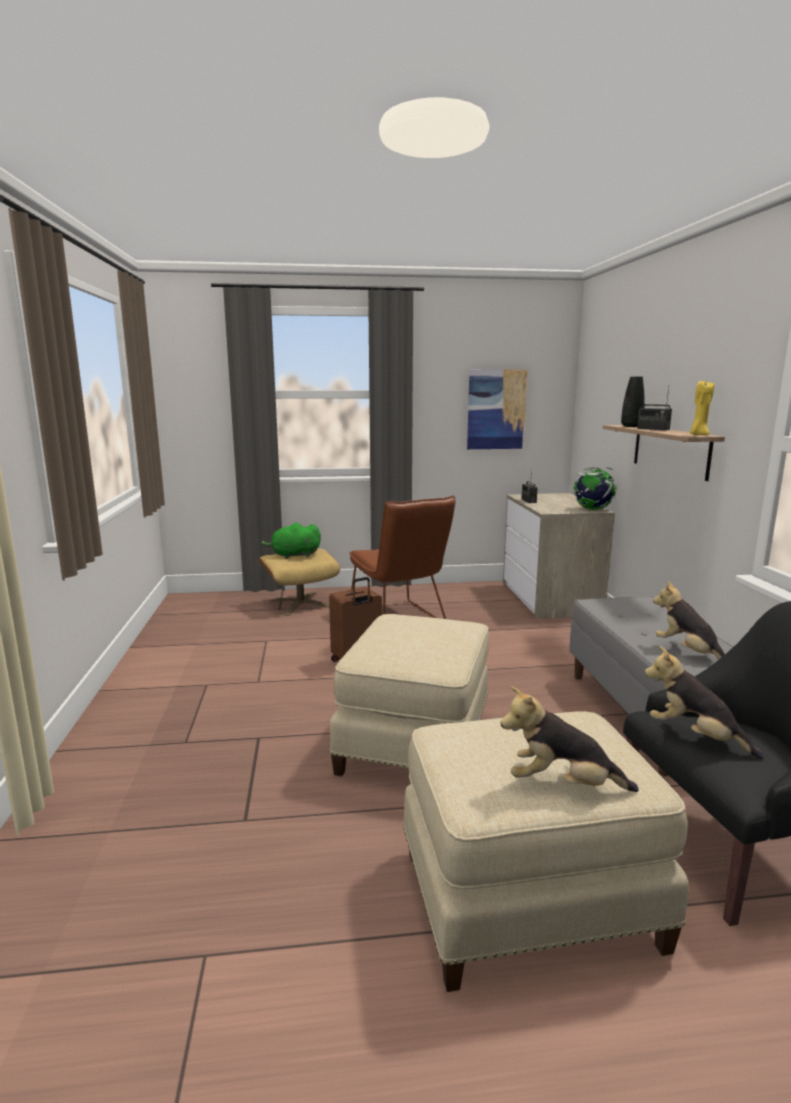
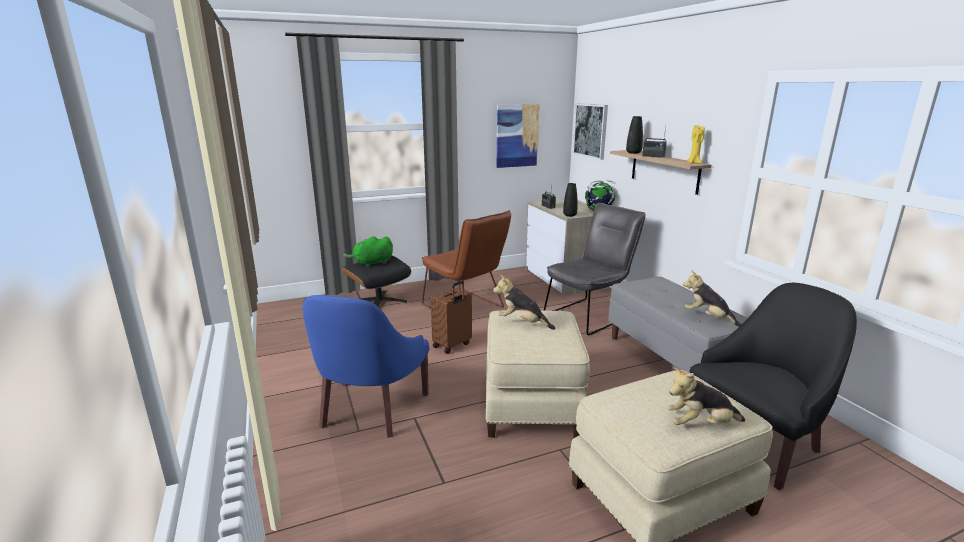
camera: 15 degrees left, 5 degrees up
(213, 720) = (370, 410): none -> blue armchair
(300, 603) = (379, 301): beige ottoman -> black ottoman
(548, 511) = (569, 215): none -> black vase
(560, 645) = (590, 315): none -> grey chair
(593, 403) = (590, 130): none -> picture
(695, 737) = (743, 377): plush toy -> plush toy (522, 323)

